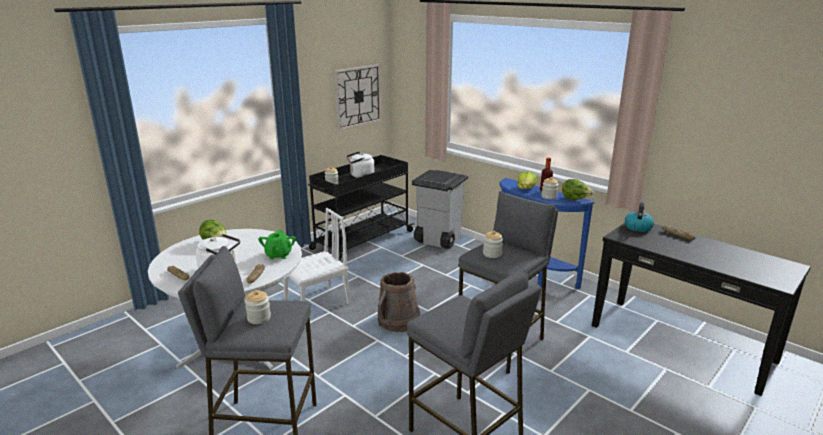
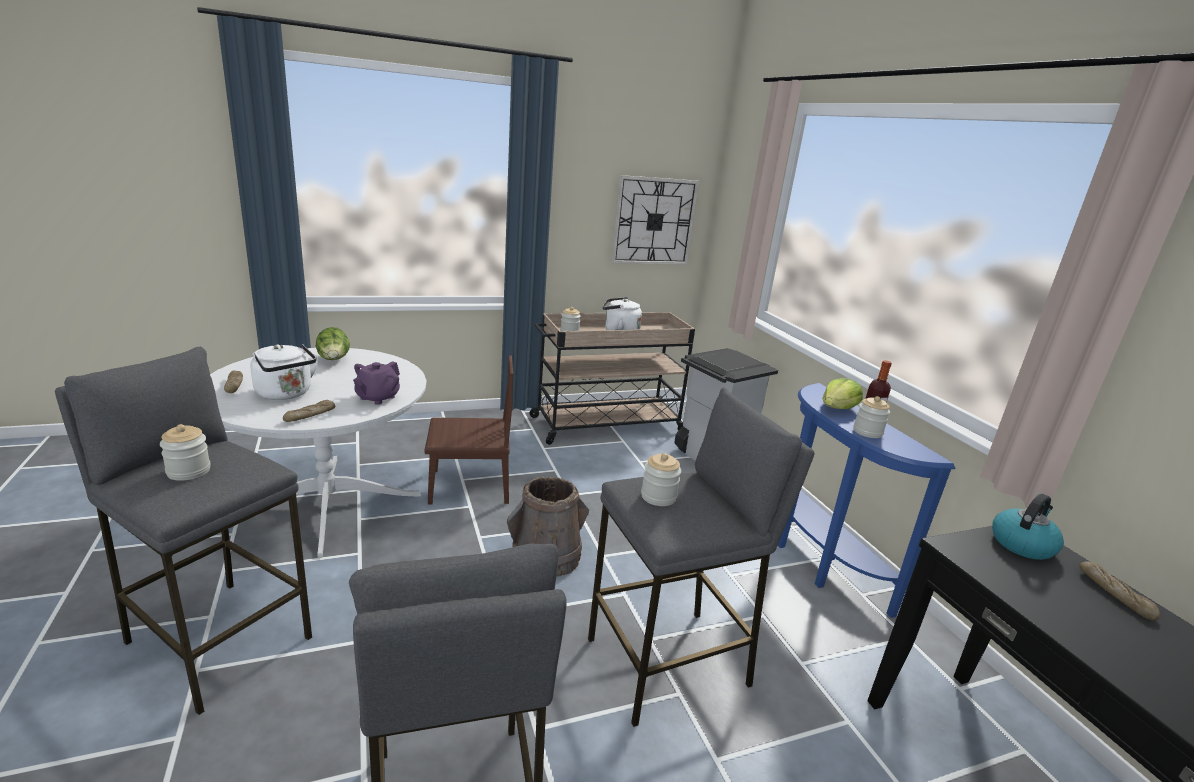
camera: 25 degrees right, 0 degrees up
(278, 255) = (377, 397): green teapot -> purple teapot
(317, 302) = (469, 486): white chair -> brown chair
(361, 240) = (605, 425): black cart -> beige cart
(575, 199) = (916, 450): lettuce -> none

